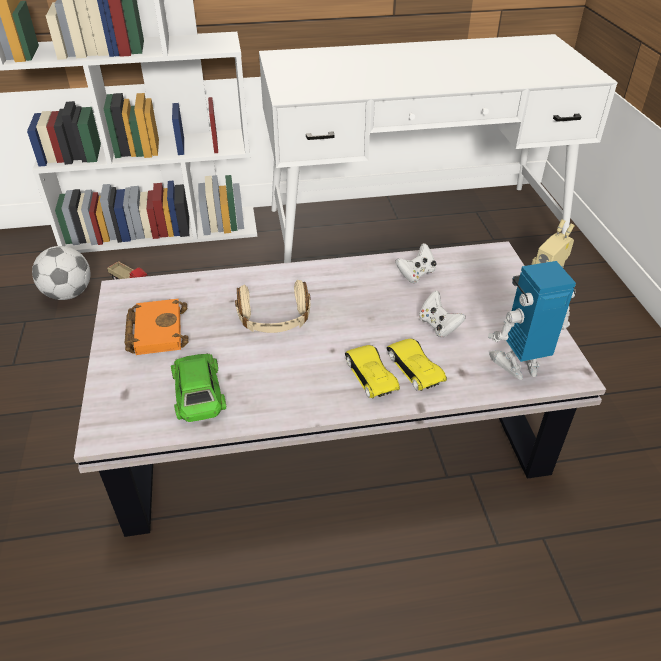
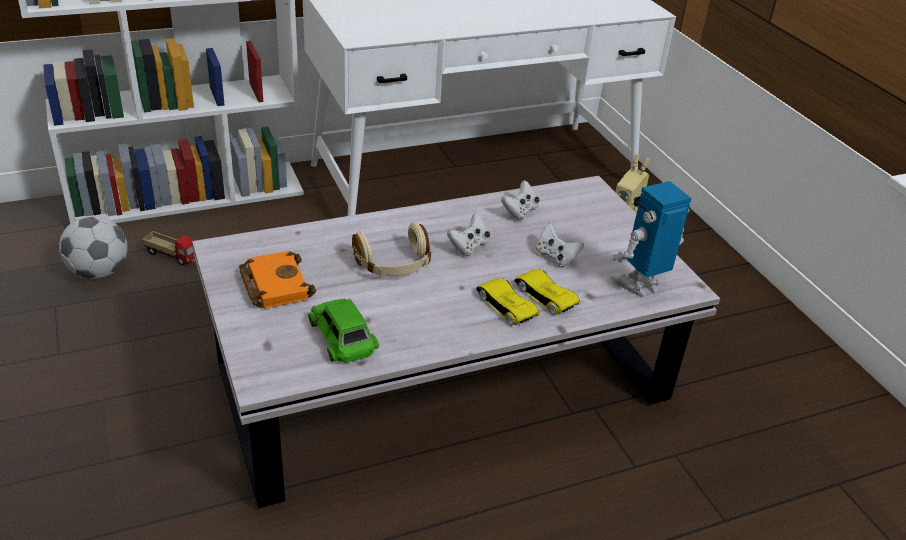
camera: 15 degrees left, 5 degrees down
(353, 307) = (469, 246): none -> white game controller

